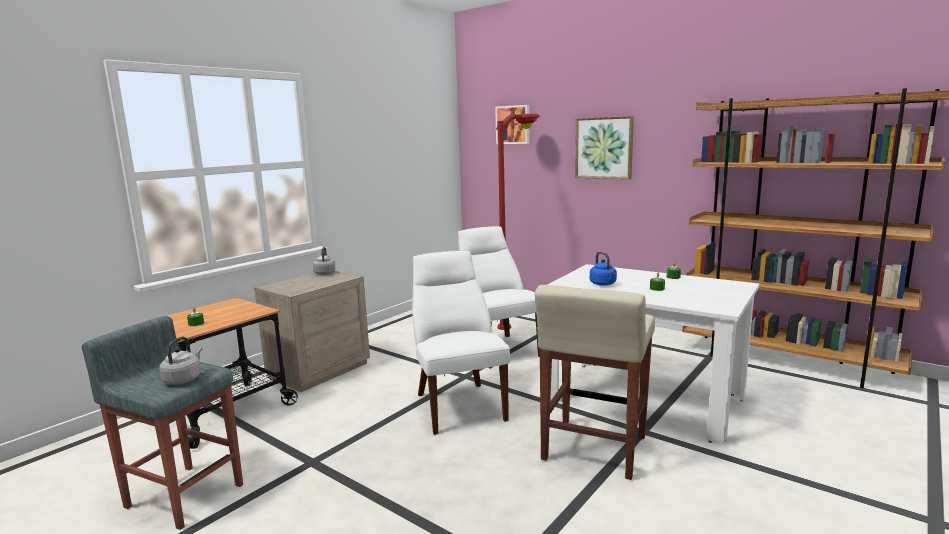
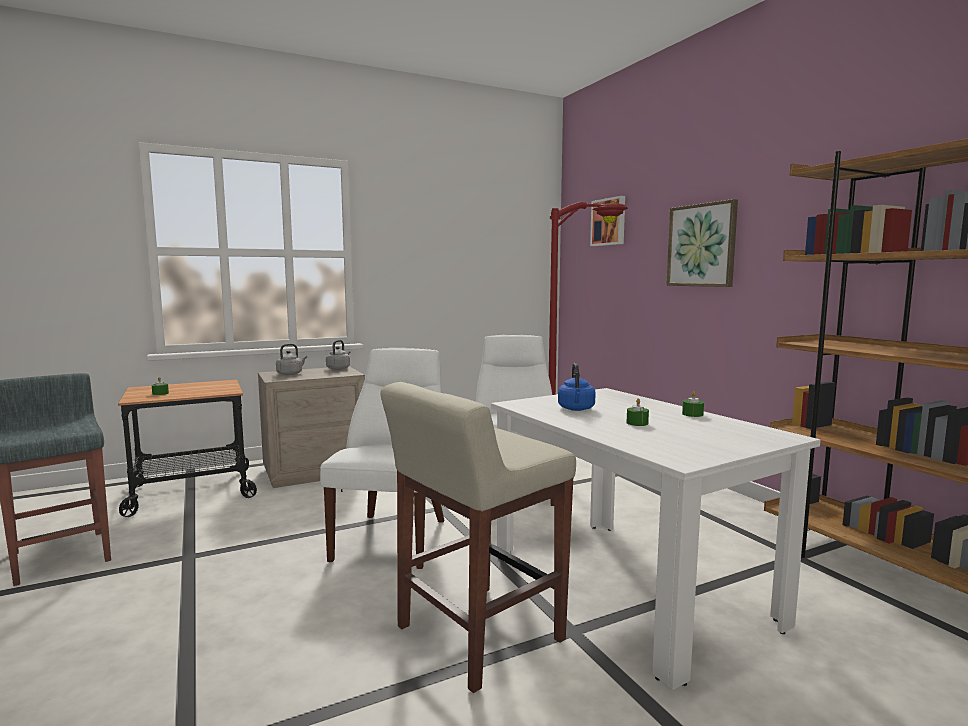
camera: 25 degrees right, 5 degrees down
(184, 379) = (51, 433): grey kettle -> grey kettle (291, 374)

